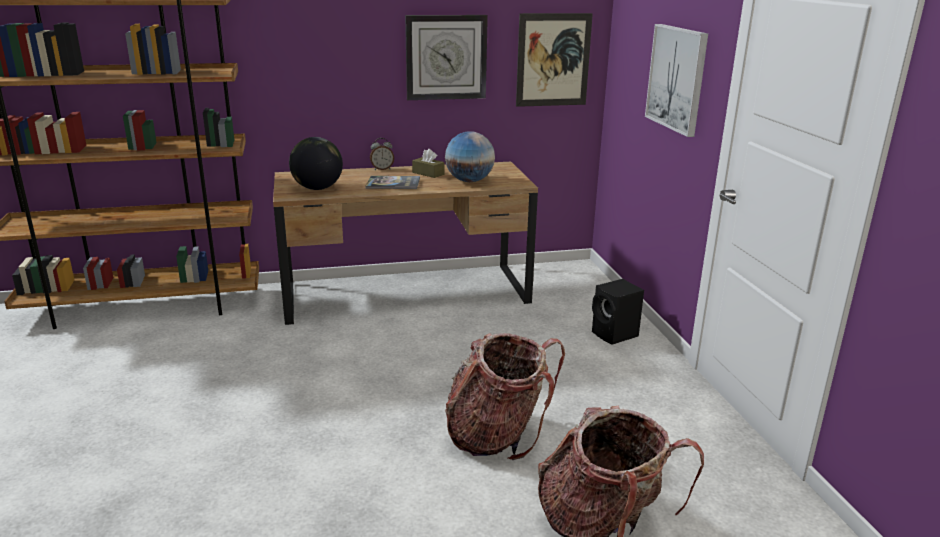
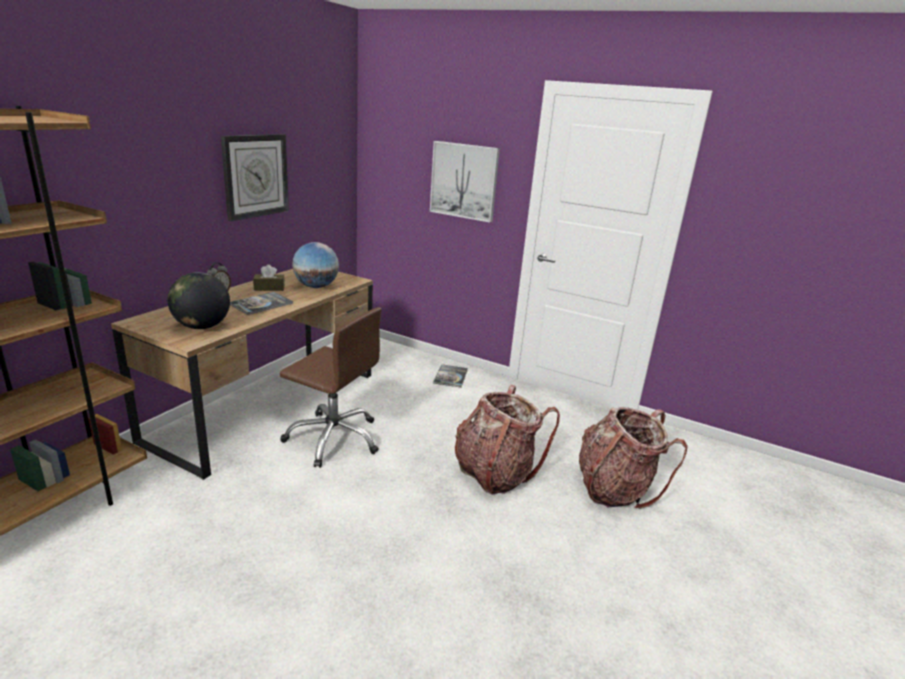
camera: 50 degrees left, 0 degrees up
(411, 339) = (334, 438): none -> brown office chair
(553, 60) = (327, 172): picture -> none
(615, 335) = (450, 376): black speaker -> book

